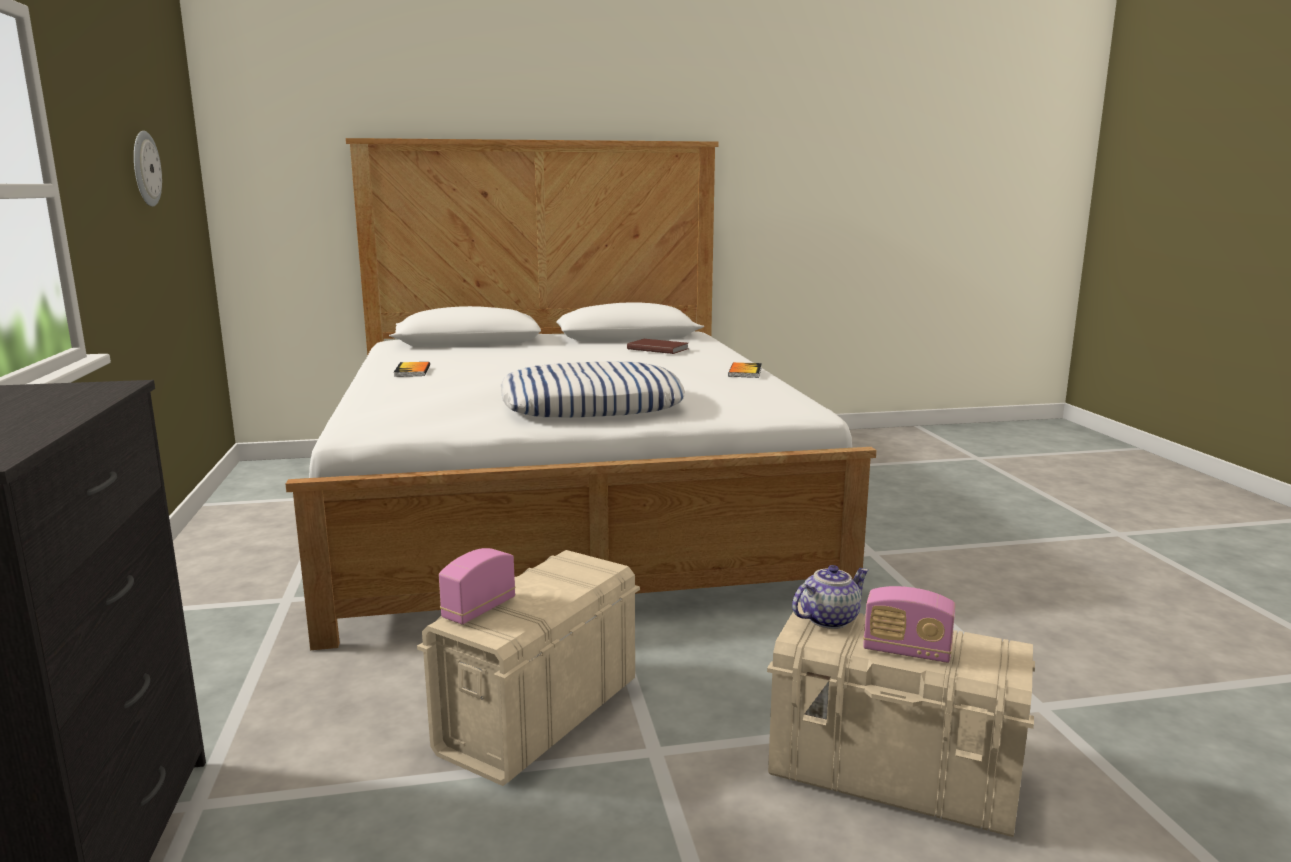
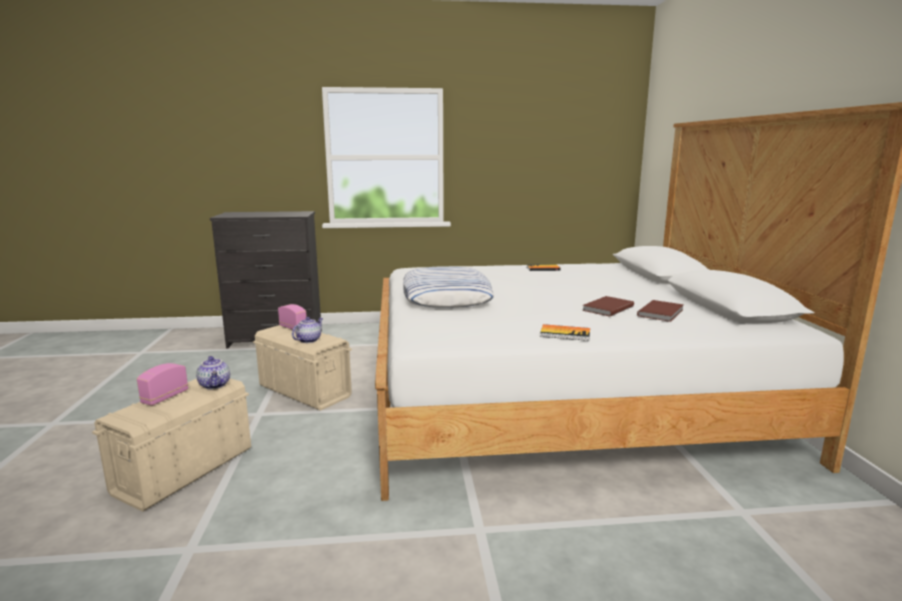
camera: 95 degrees right, 0 degrees up
(145, 169) = (545, 147): wall clock -> none
(569, 580) = (308, 340): none -> teapot
(645, 359) = (606, 308): none -> brown book

